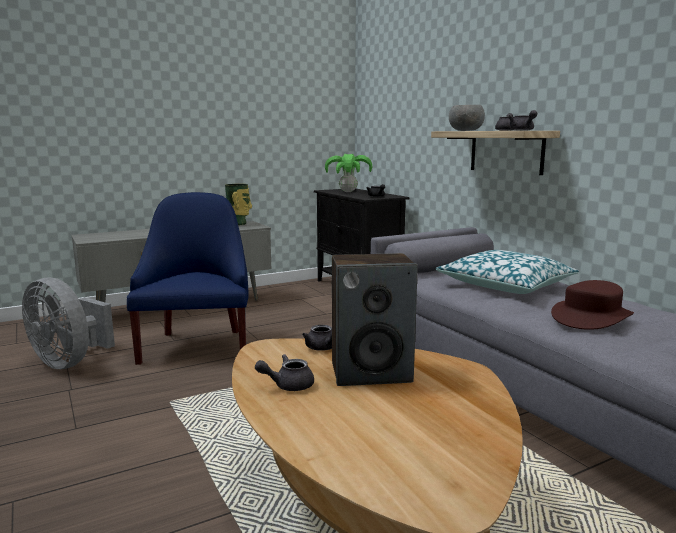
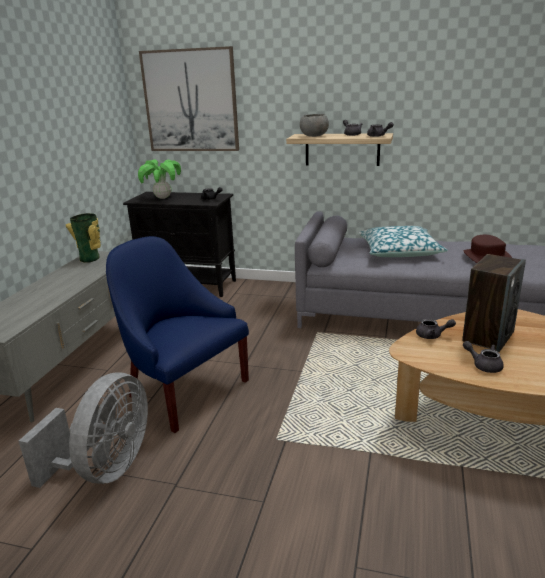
camera: 45 degrees left, 10 degrees up
(69, 362) = (106, 469): grey fan -> grey fan turned 60 degrees counterclockwise
(288, 385) = (483, 365): grey teapot -> grey teapot turned 105 degrees clockwise
(391, 97) = (190, 101): none -> picture

